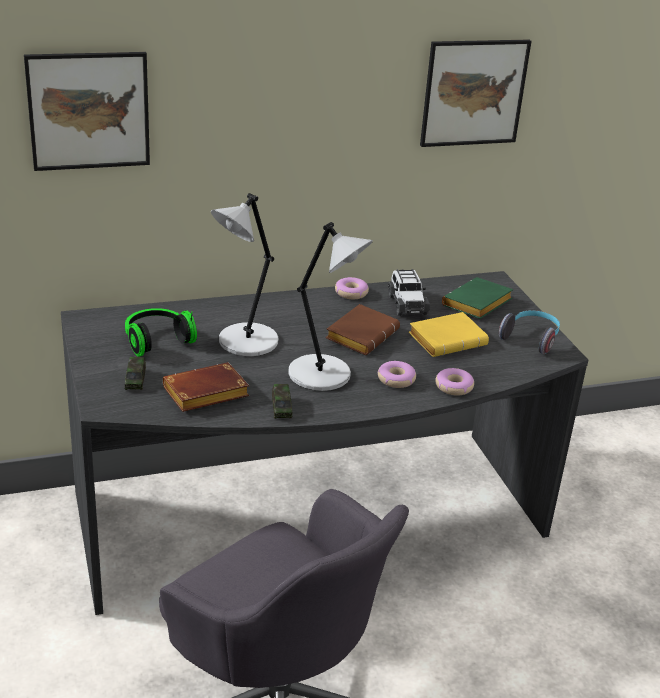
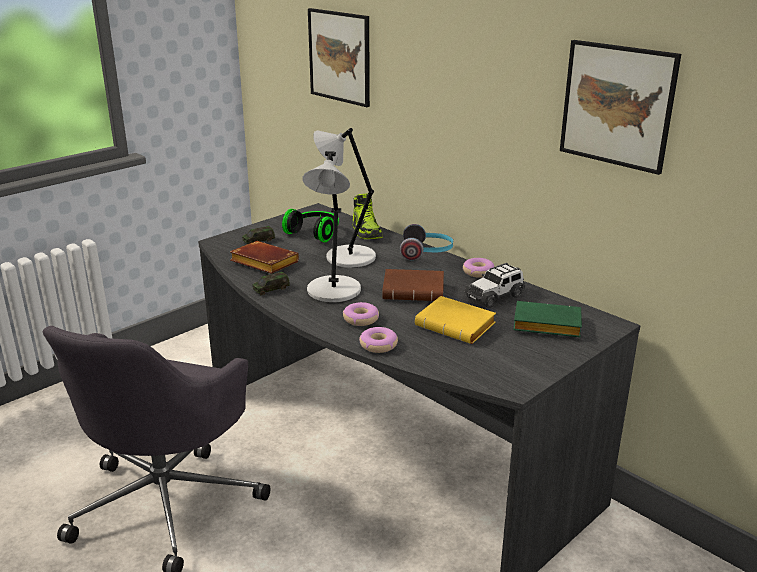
camera: 65 degrees right, 5 degrees down
(189, 311) = (366, 231): none -> shoe
(531, 339) = (519, 364): headphones -> headphones (427, 253)

